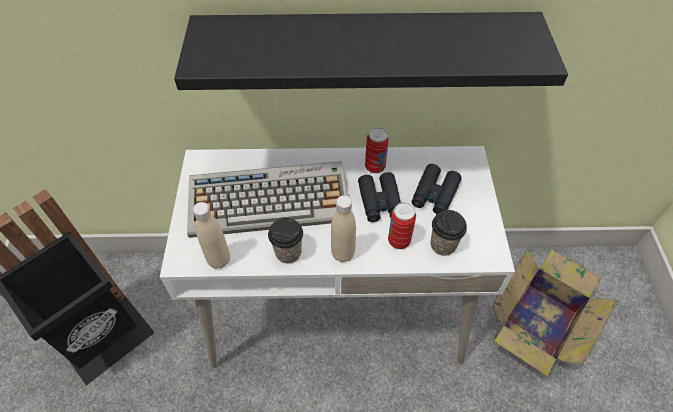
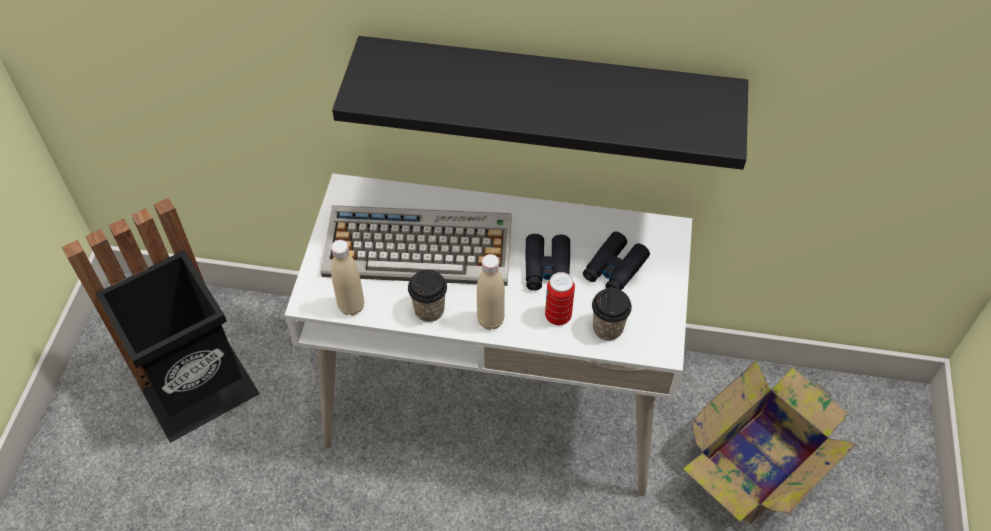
camera: 10 degrees right, 0 degrees up
(375, 167) = (551, 225): can -> none

